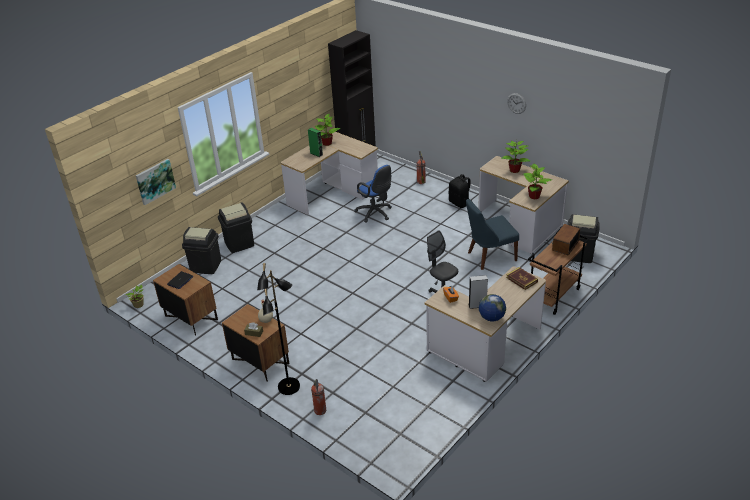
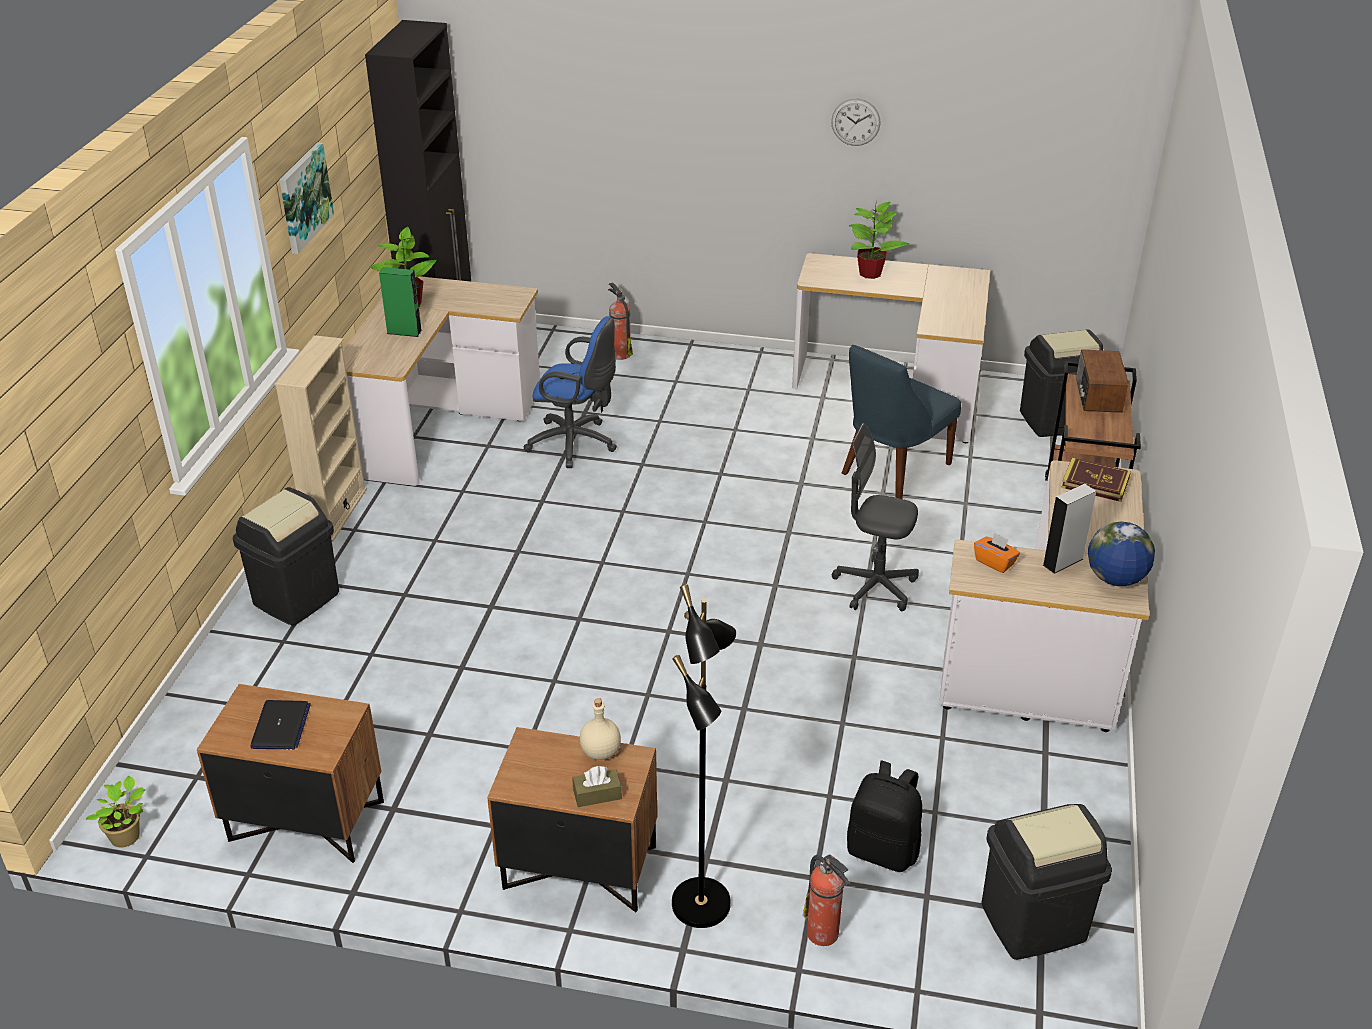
camera: 30 degrees left, 0 degrees up
(155, 181) = (94, 473): picture -> picture (304, 197)
(205, 266) = (246, 678): black trash can -> black trash can (1033, 923)
(273, 217) = (336, 513): none -> beige bookcase
(460, 203) = (739, 378): black backpack -> black backpack (883, 850)
(534, 196) = (958, 314): potted plant -> none

